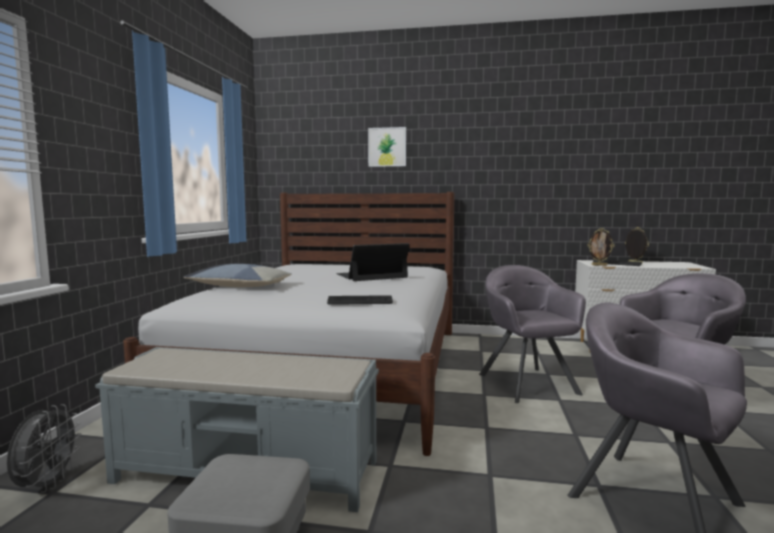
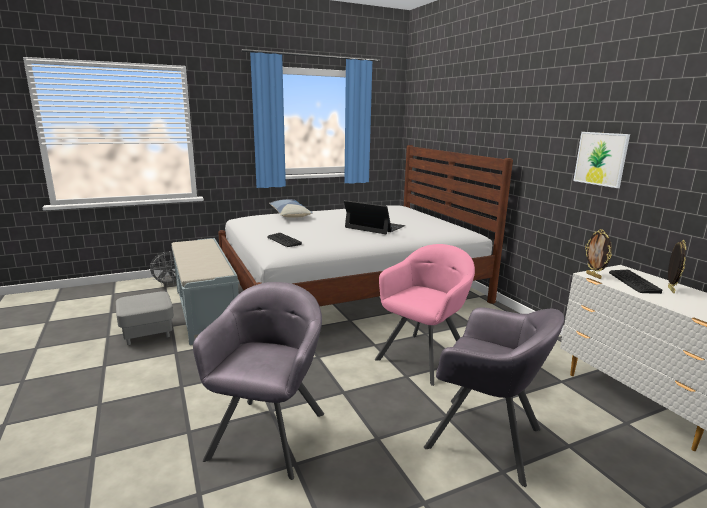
camera: 55 degrees right, 10 degrees up
(387, 147) = (474, 107): picture -> picture (601, 159)
(527, 383) = (423, 357): grey armchair -> pink armchair

